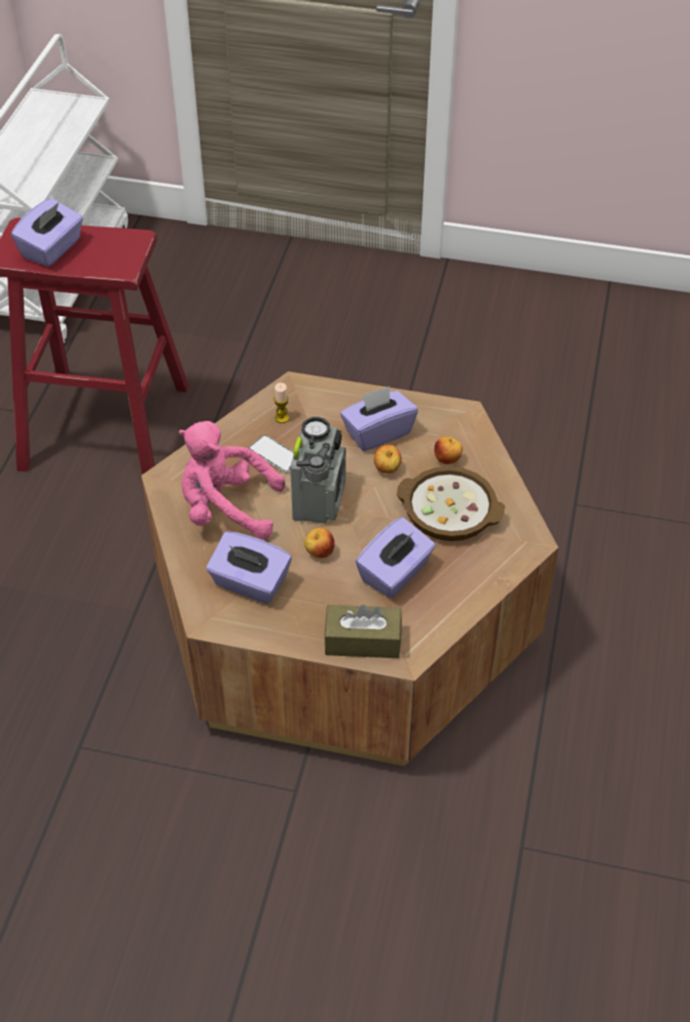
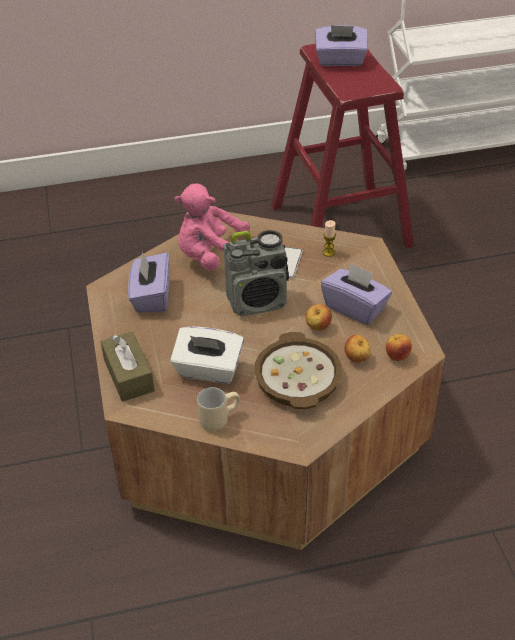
camera: 65 degrees right, 5 degrees down
(226, 509) = (215, 259): pink plush toy -> pink plush toy turned 90 degrees counterclockwise
(319, 553) = (203, 321): apple -> apple (397, 356)
(395, 574) = (208, 370): purple tissue box -> white tissue box
(465, 588) = (218, 417): none -> beige mug

